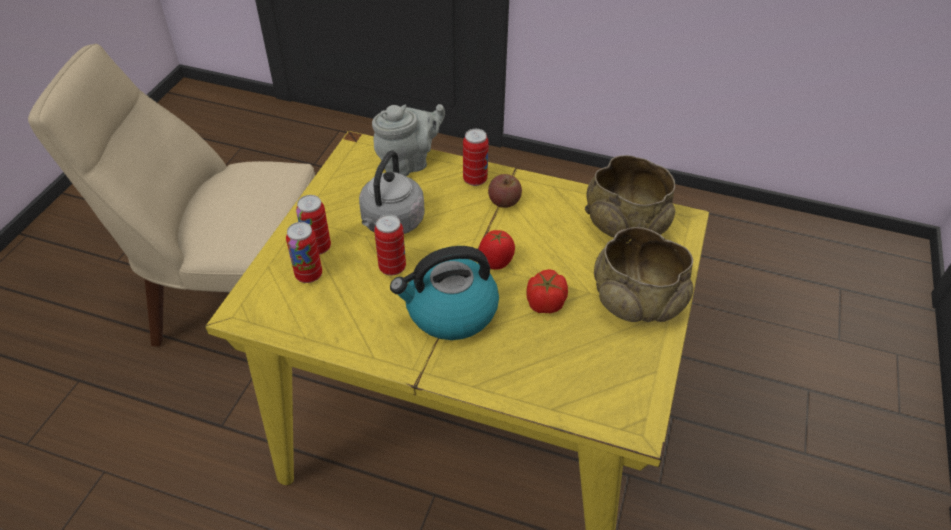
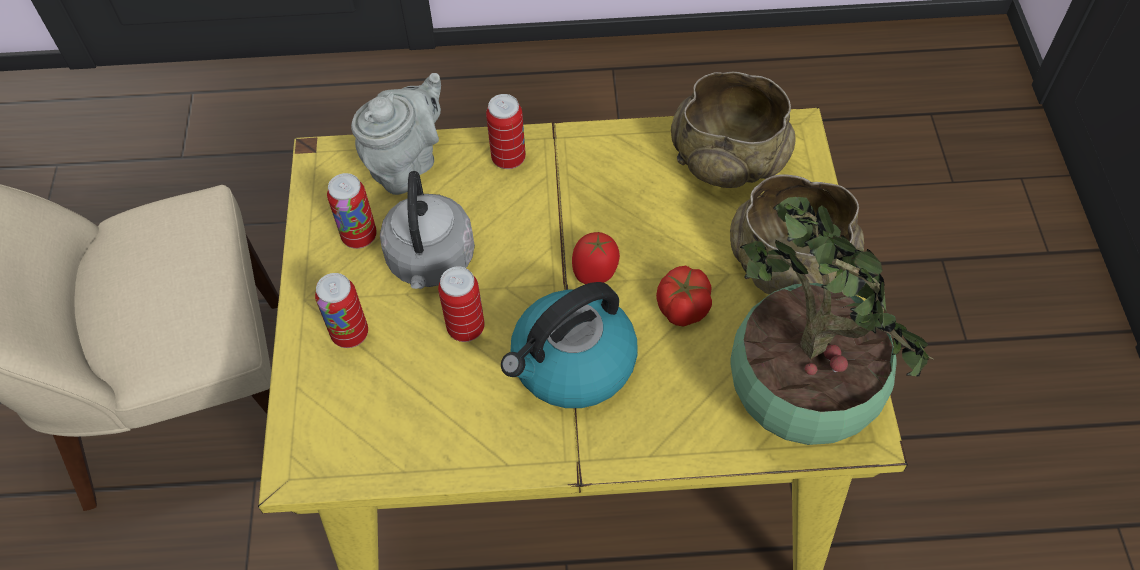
camera: 20 degrees left, 10 degrees up
(309, 275) = (360, 379): can -> can (359, 236)
(504, 201) = (562, 179): apple -> none
(600, 391) = (802, 403): none -> potted plant

